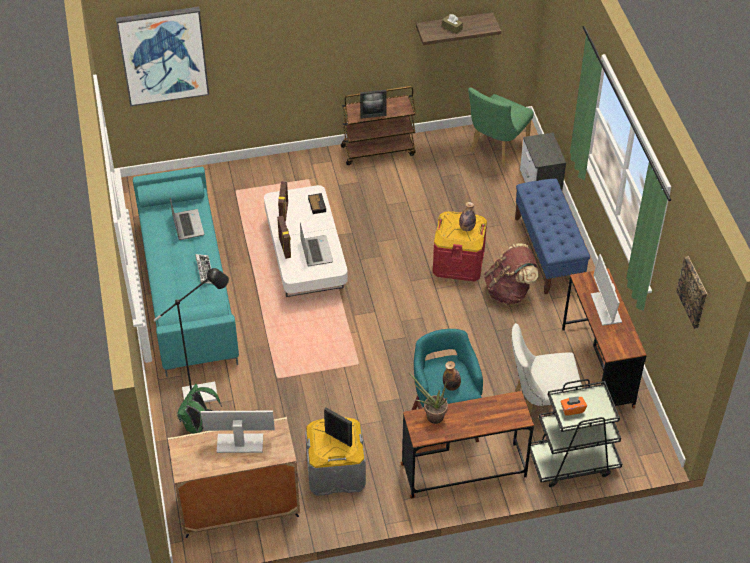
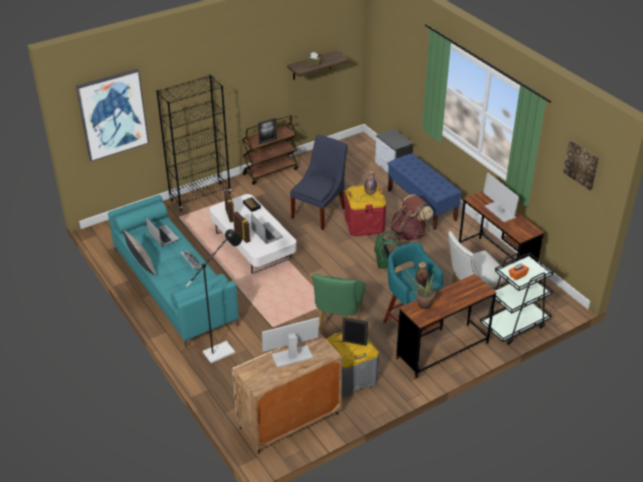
camera: 20 degrees left, 10 degrees down
(145, 262) = (141, 267): none -> beige pillow
(199, 426) = (229, 373): green backpack -> green backpack (385, 264)
(274, 167) = (200, 197): none -> black bookcase
(412, 228) = (320, 211): none -> blue chair
(496, 149) = (351, 154): green chair -> green chair (338, 324)

